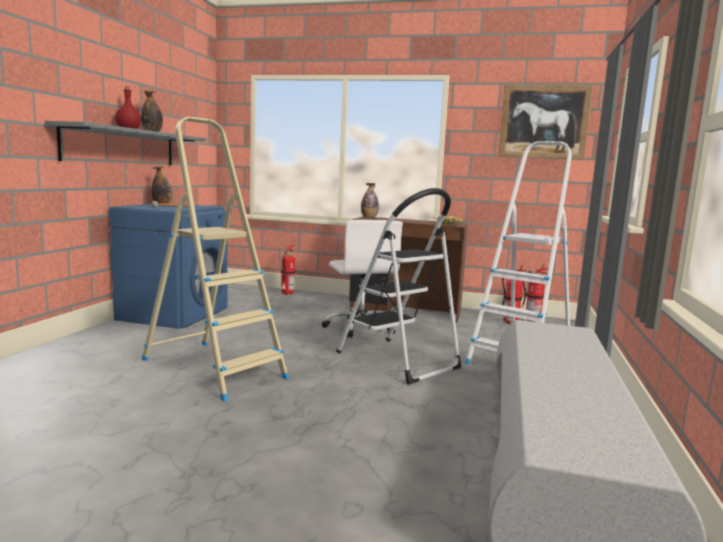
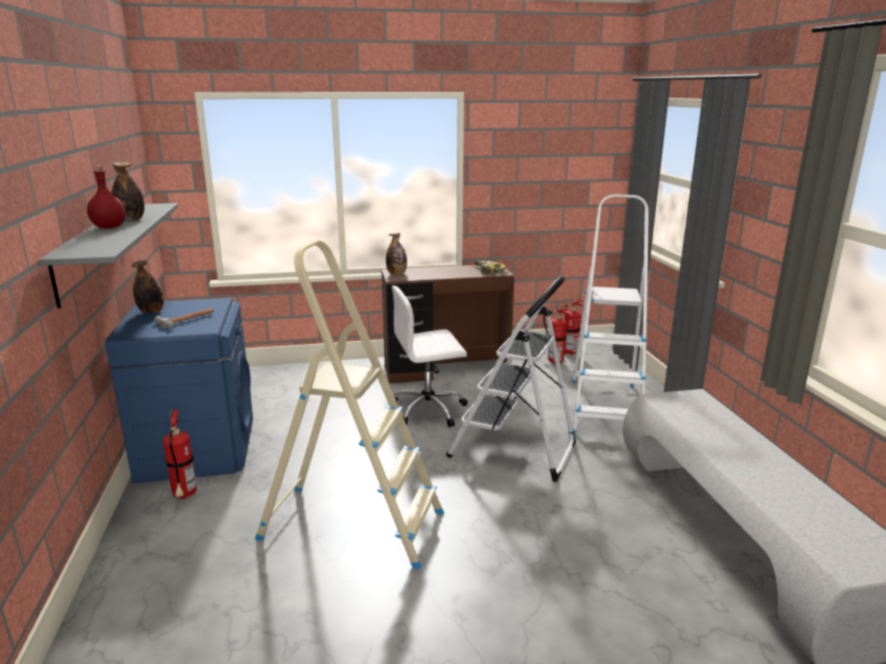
camera: 25 degrees left, 10 degrees up
(287, 294) = (293, 374): fire extinguisher -> fire extinguisher (184, 496)
(360, 327) = (429, 409): white office chair -> white office chair turned 120 degrees clockwise
(544, 122) = (567, 143): picture -> none

